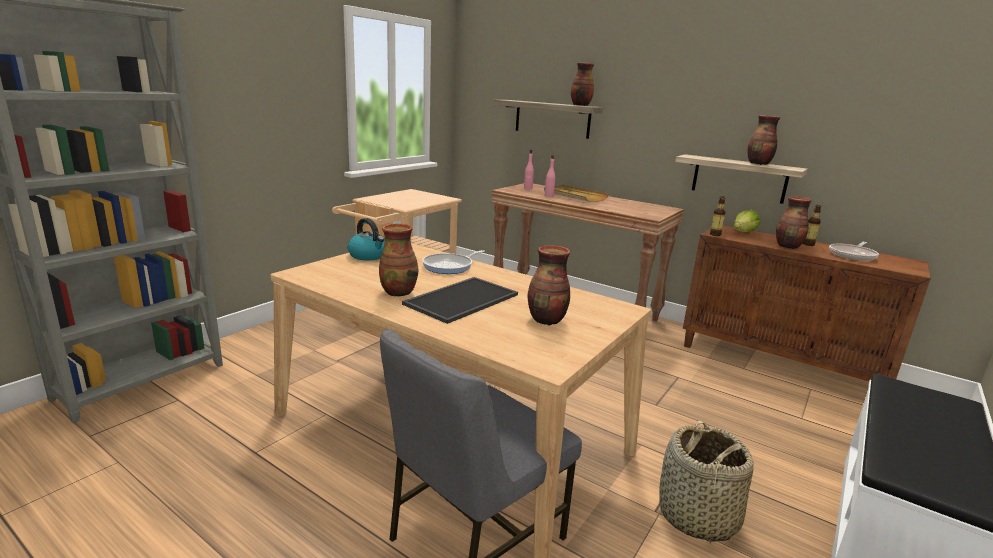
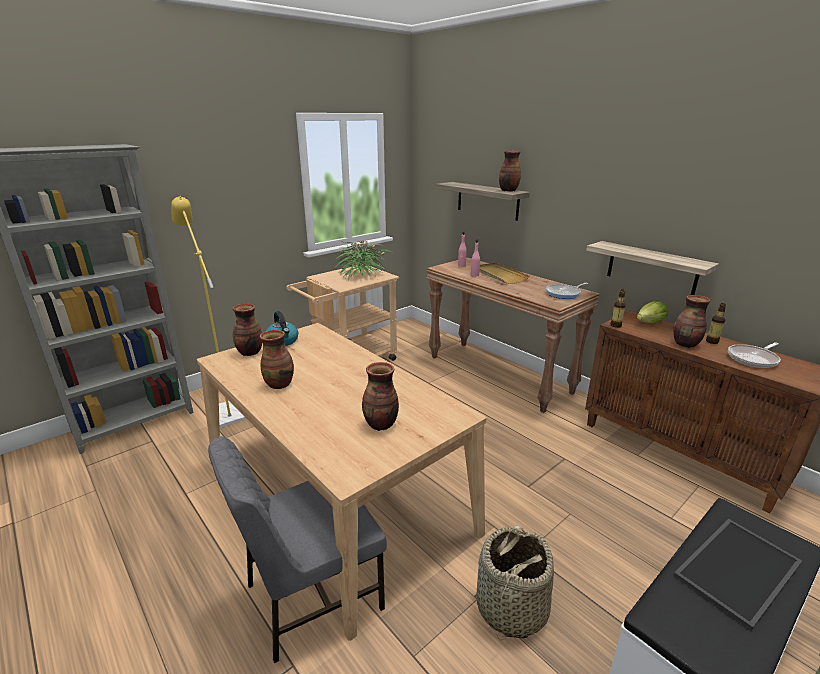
camera: 15 degrees right, 5 degrees up
(265, 360) = (225, 410): none -> yellow floor lamp
(418, 197) = (361, 275): none -> potted plant
(450, 266) = (340, 356): frying pan -> frying pan (564, 293)
(461, 299) = (325, 394): tray -> tray (736, 567)
(758, 164) = (667, 256): vase -> vase (249, 352)

